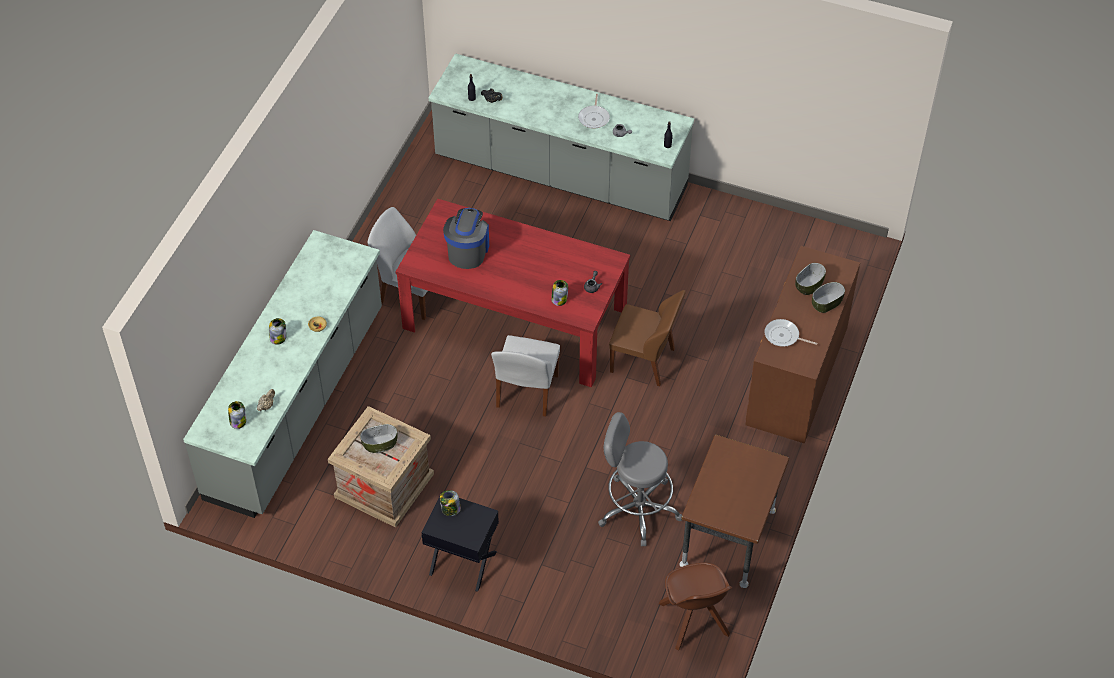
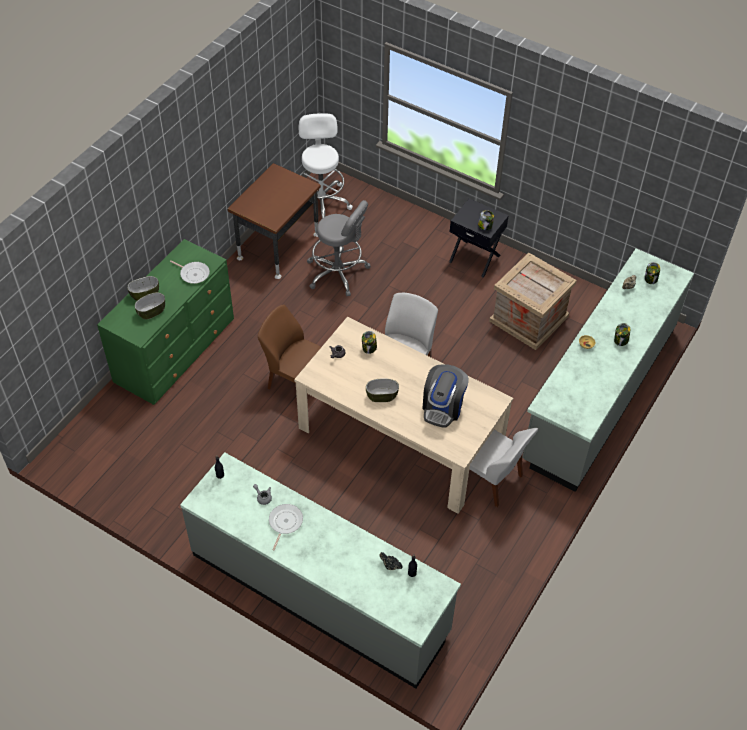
camera: 170 degrees left, 0 degrees up
(380, 444) = (534, 286): bowl -> bowl (382, 396)
(515, 320) = (400, 437): red dining table -> beige dining table
(694, 621) = (321, 201): brown chair -> white stool
(796, 376) = (175, 349): brown dresser -> green dresser

